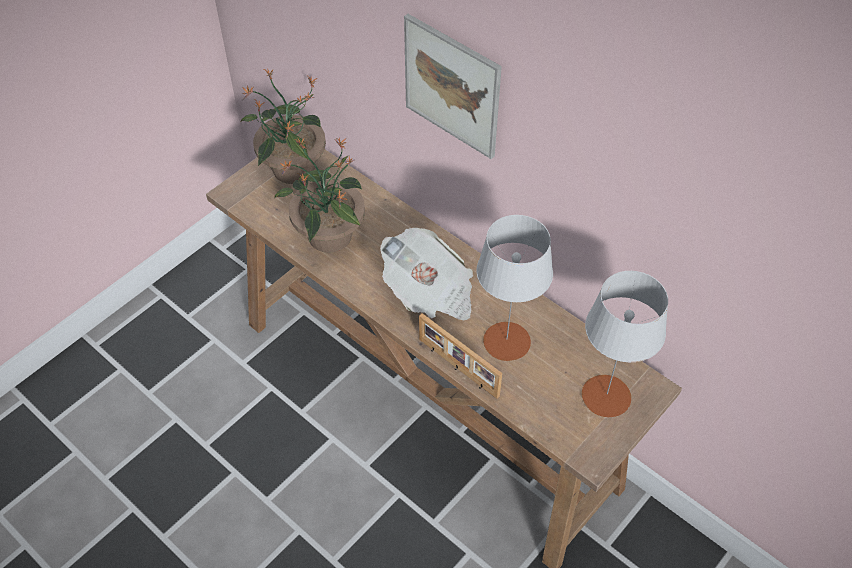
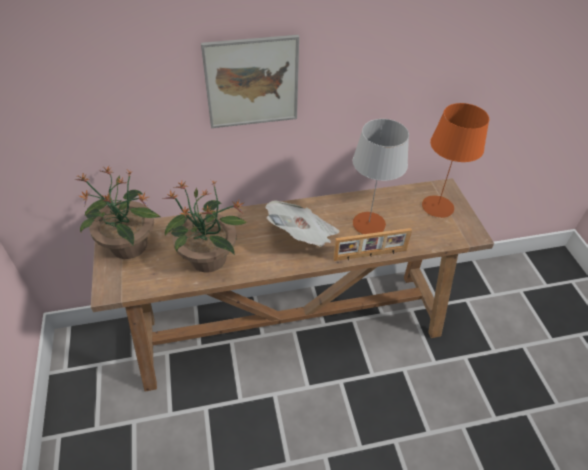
camera: 55 degrees left, 5 degrees down
(606, 395) = (437, 206): grey table lamp -> orange table lamp

